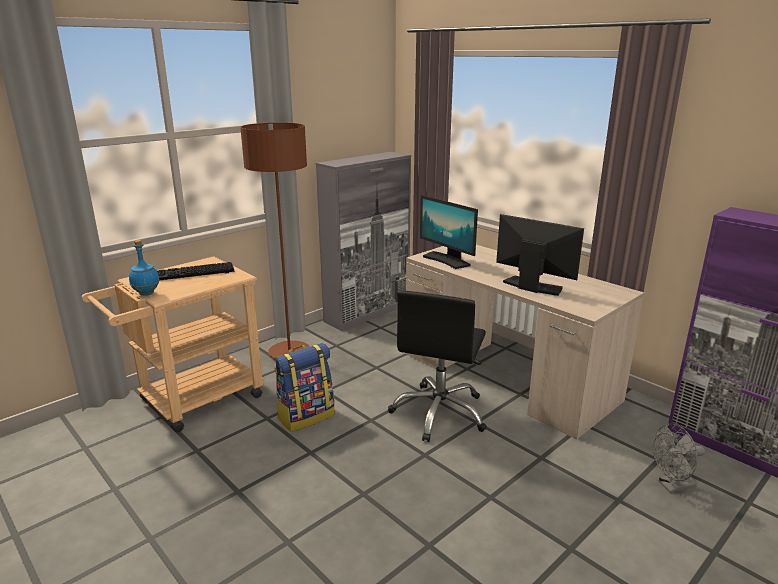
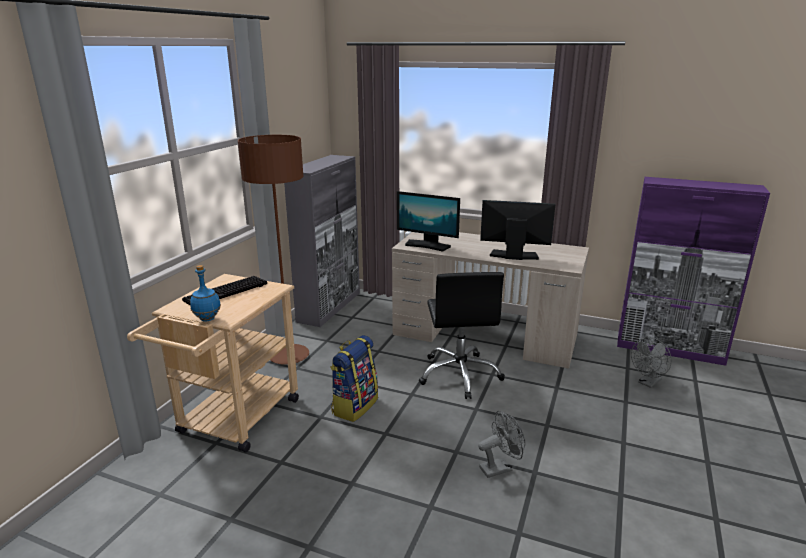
camera: 25 degrees left, 0 degrees up
(394, 526) = (500, 467): none -> grey fan

